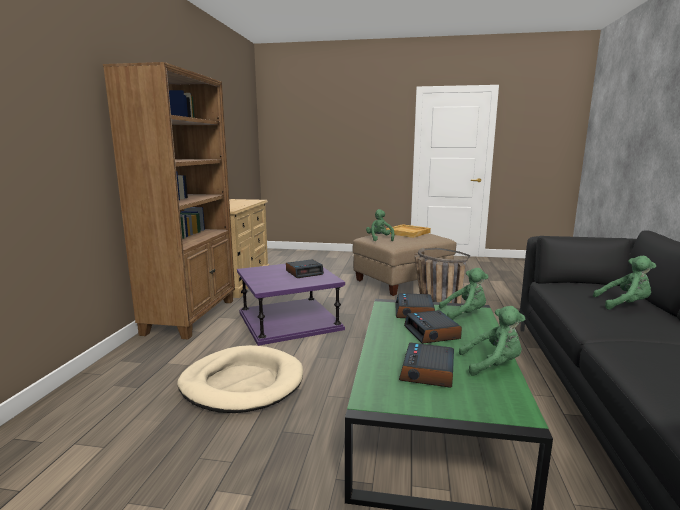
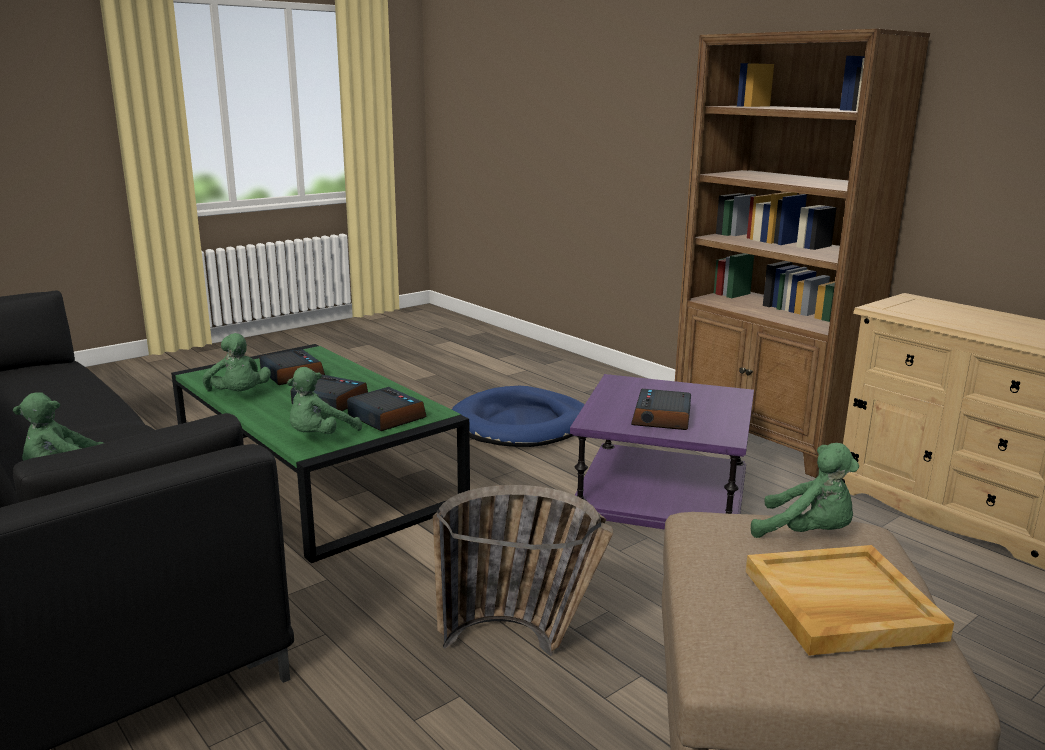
camera: 130 degrees right, 5 degrees up
(242, 383) = (521, 424): beige dog bed -> blue dog bed
(493, 365) = (239, 395): green plush toy -> green plush toy turned 75 degrees counterclockwise

